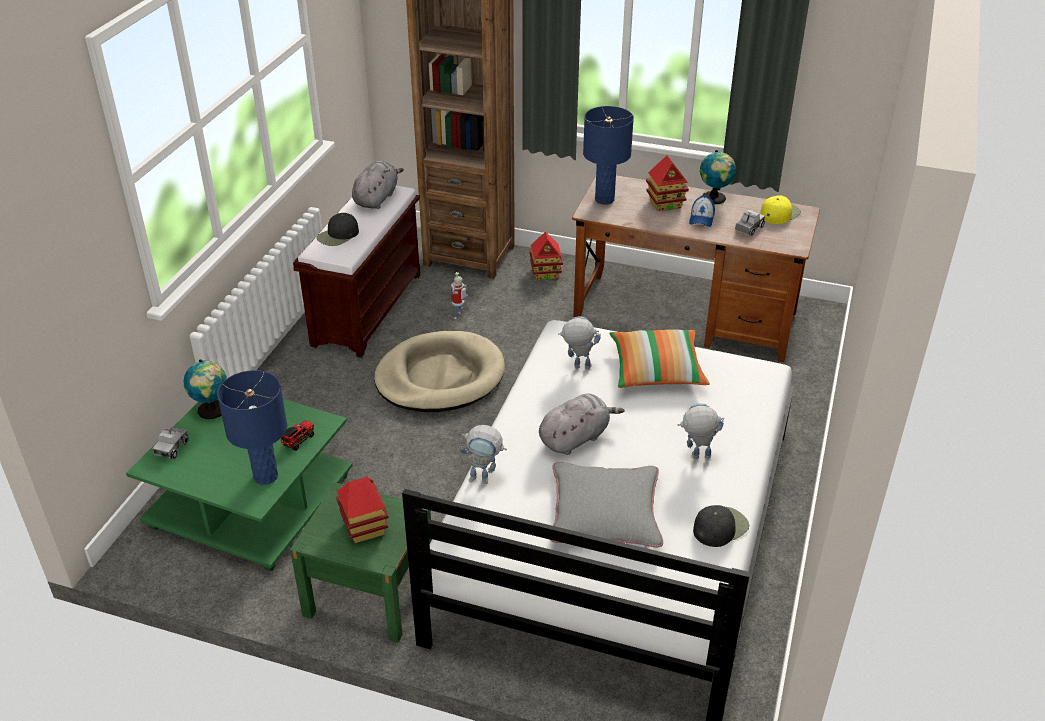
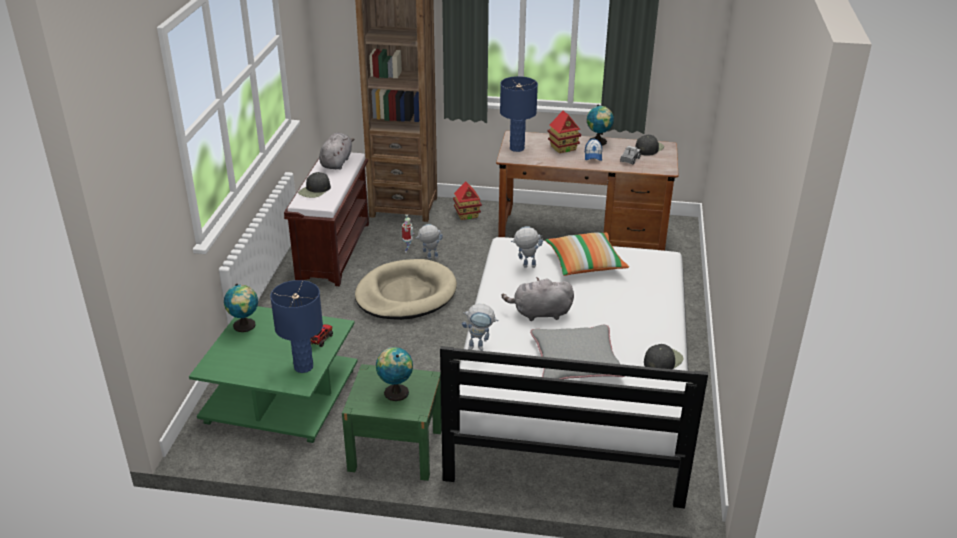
camera: 10 degrees left, 5 degrees down
(172, 448) = (221, 355): toy truck -> none
(364, 527) = (395, 392): toy house -> globe
(575, 438) = (539, 313): grey plush toy -> grey plush toy turned 135 degrees counterclockwise
(696, 457) = (631, 317): toy robot -> toy robot (429, 258)
(779, 213) = (649, 148): yellow cap -> black cap

